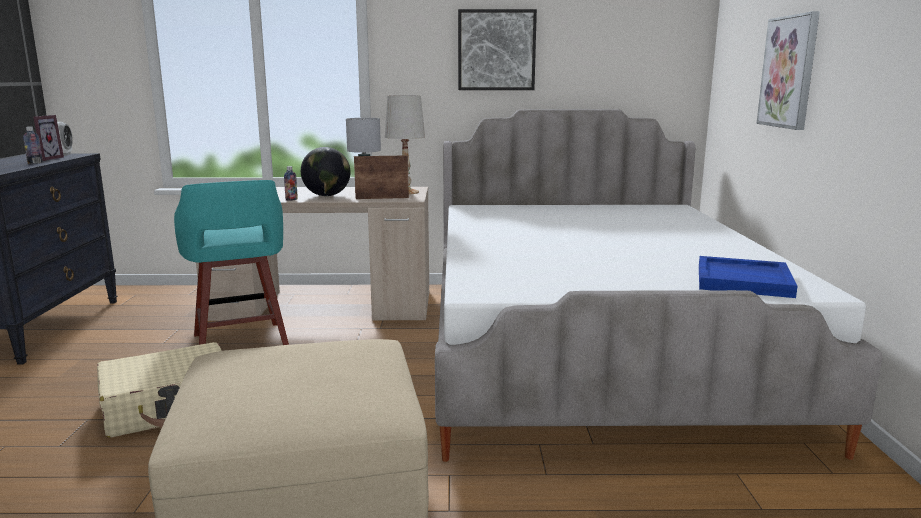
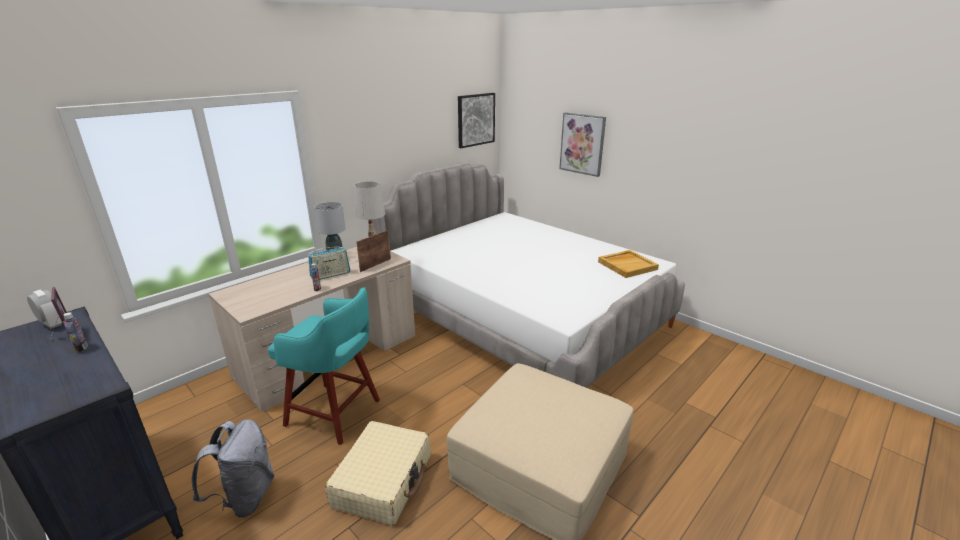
camera: 45 degrees left, 10 degrees up
(86, 364) = (245, 497): none -> grey backpack
(327, 195) = (330, 275): globe -> radio
(496, 50) = (393, 133): picture -> picture (475, 120)
(744, 280) = (627, 265): blue tray -> beige tray

